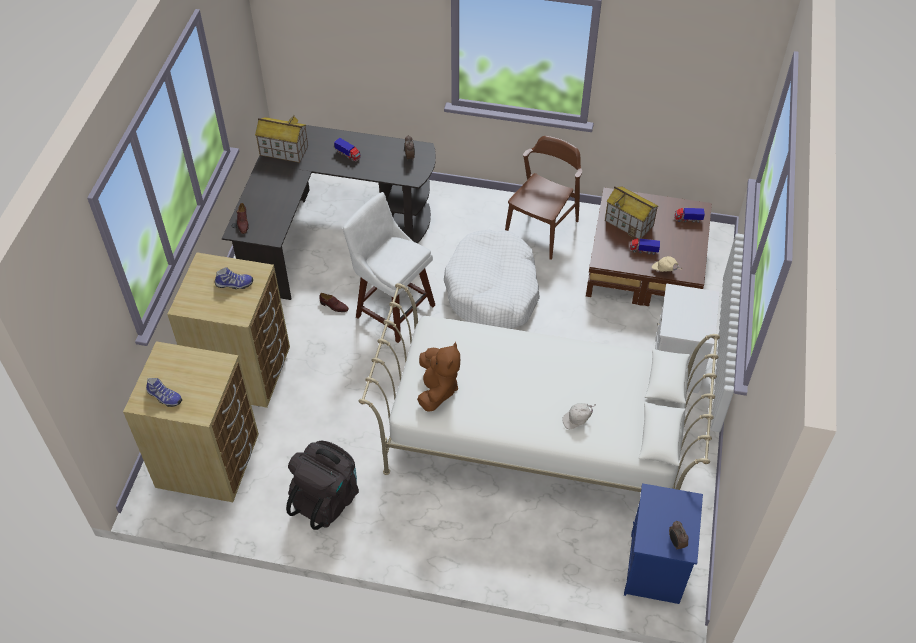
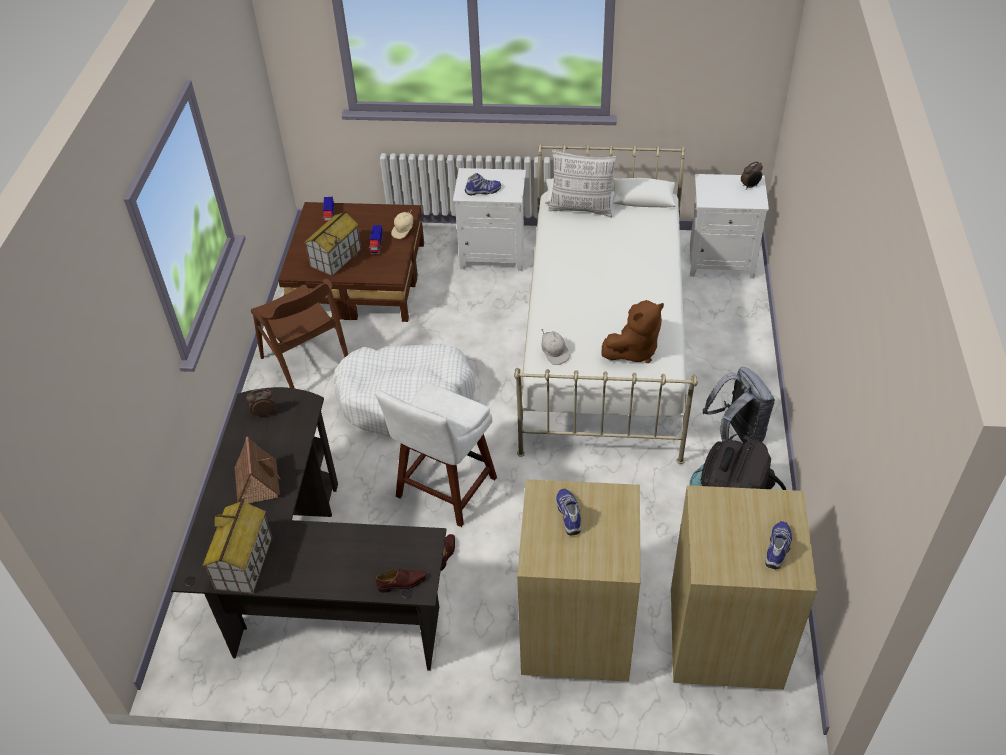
camera: 95 degrees left, 5 degrees down
(348, 155) = (257, 481): toy truck -> toy house
(408, 524) = (737, 434): none -> grey backpack
(437, 389) = (634, 350): brown plush toy -> brown plush toy turned 150 degrees clockwise
(541, 230) = (306, 364): brown chair -> brown chair turned 150 degrees counterclockwise
(577, 420) = (642, 247): white cap -> white cap (554, 353)
(643, 380) = (581, 208): none -> pillow
(655, 569) = (721, 260): blue nightstand -> white nightstand
(679, 307) = (483, 191): none -> shoe

